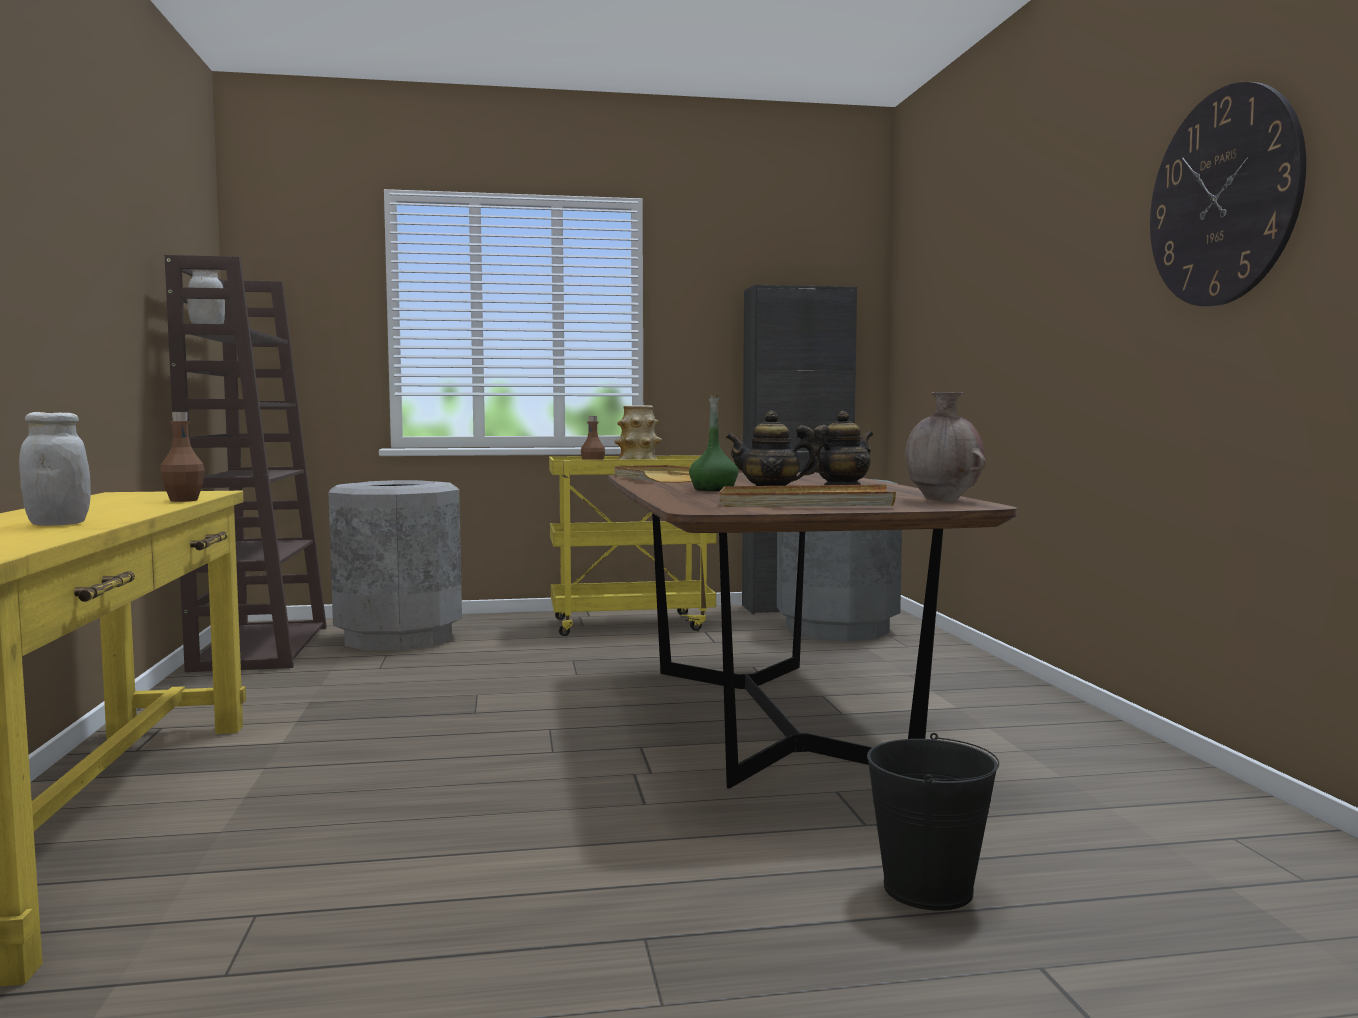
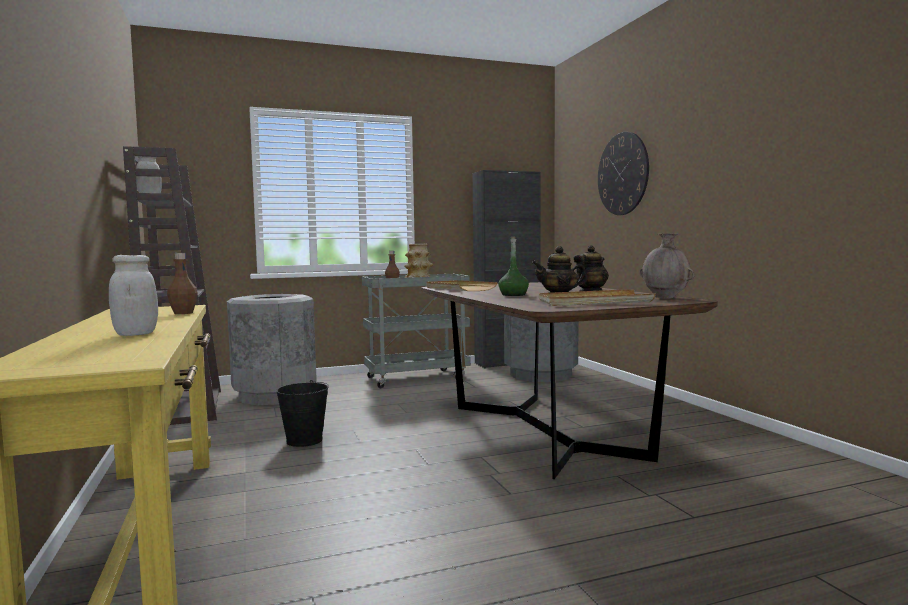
camera: 10 degrees left, 0 degrees up
(632, 624) = (417, 378): yellow cart -> grey cart
(927, 889) = (715, 532): black bucket -> black bucket (304, 440)
(1223, 197) = (805, 121): wall clock -> wall clock (622, 174)

